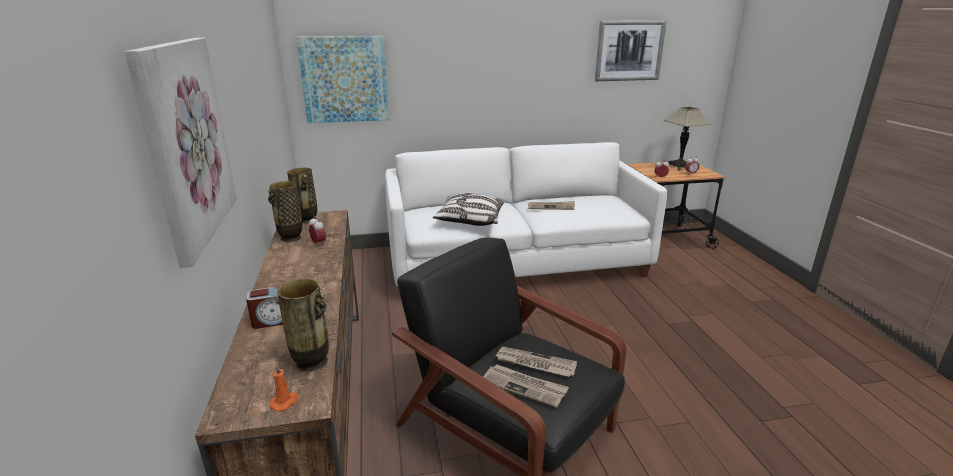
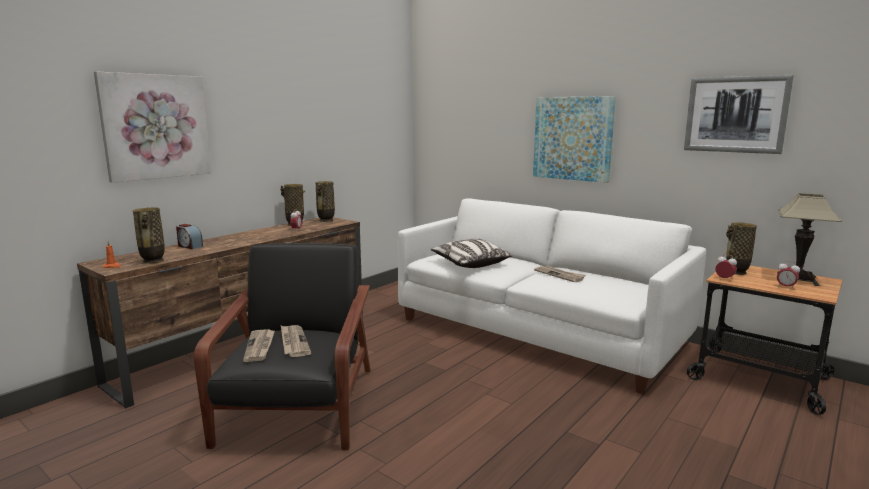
camera: 50 degrees right, 10 degrees down
(344, 79) = (448, 133): picture -> picture (573, 138)
(651, 171) = (736, 272): none -> vase

